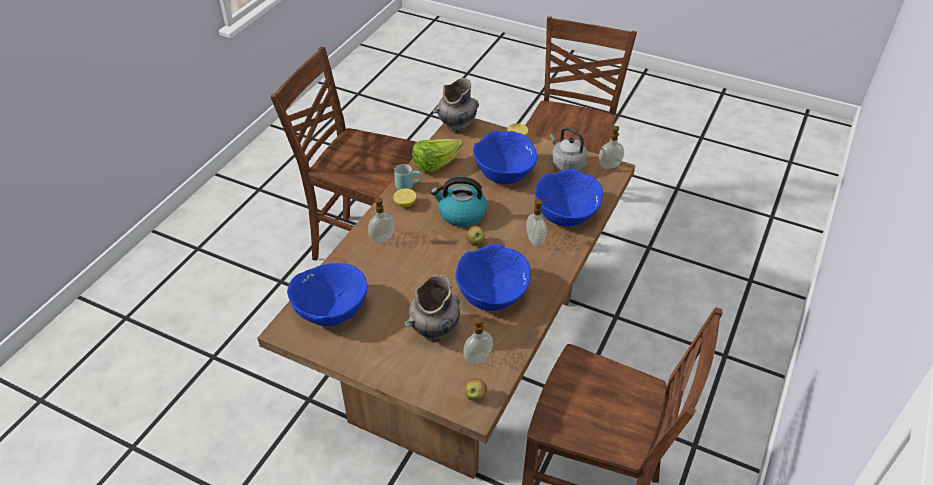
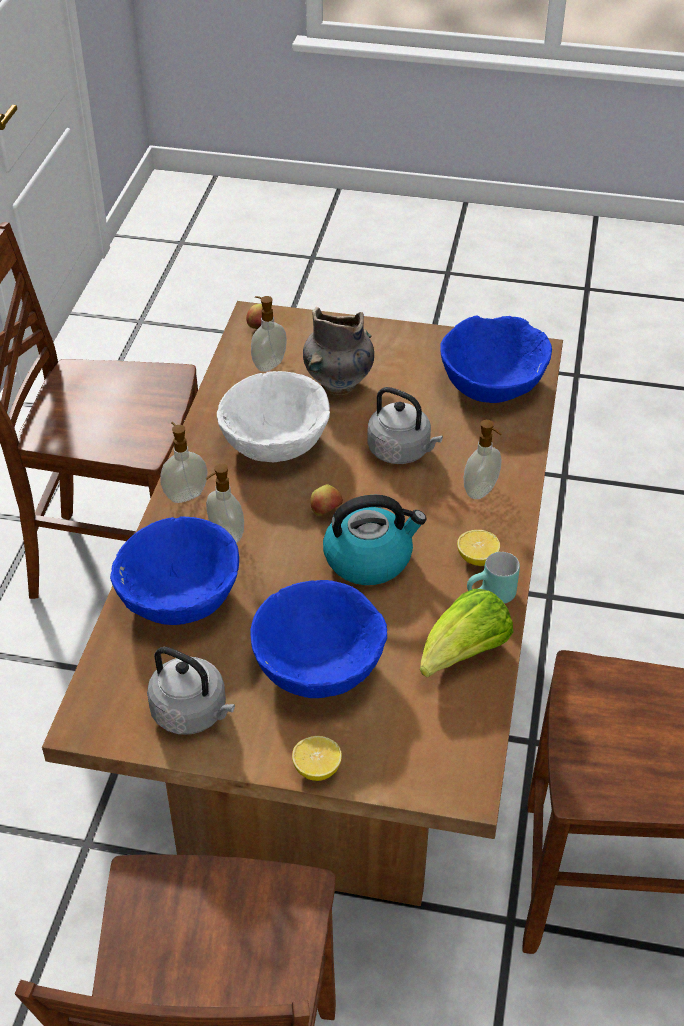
camera: 165 degrees right, 0 degrees up
(415, 271) = (402, 451): none -> grey kettle
(456, 127) = (466, 772): grey vase -> none
(493, 293) = (273, 442): blue bowl -> white bowl
(609, 166) = (98, 728): soap dispenser -> soap dispenser (185, 495)

